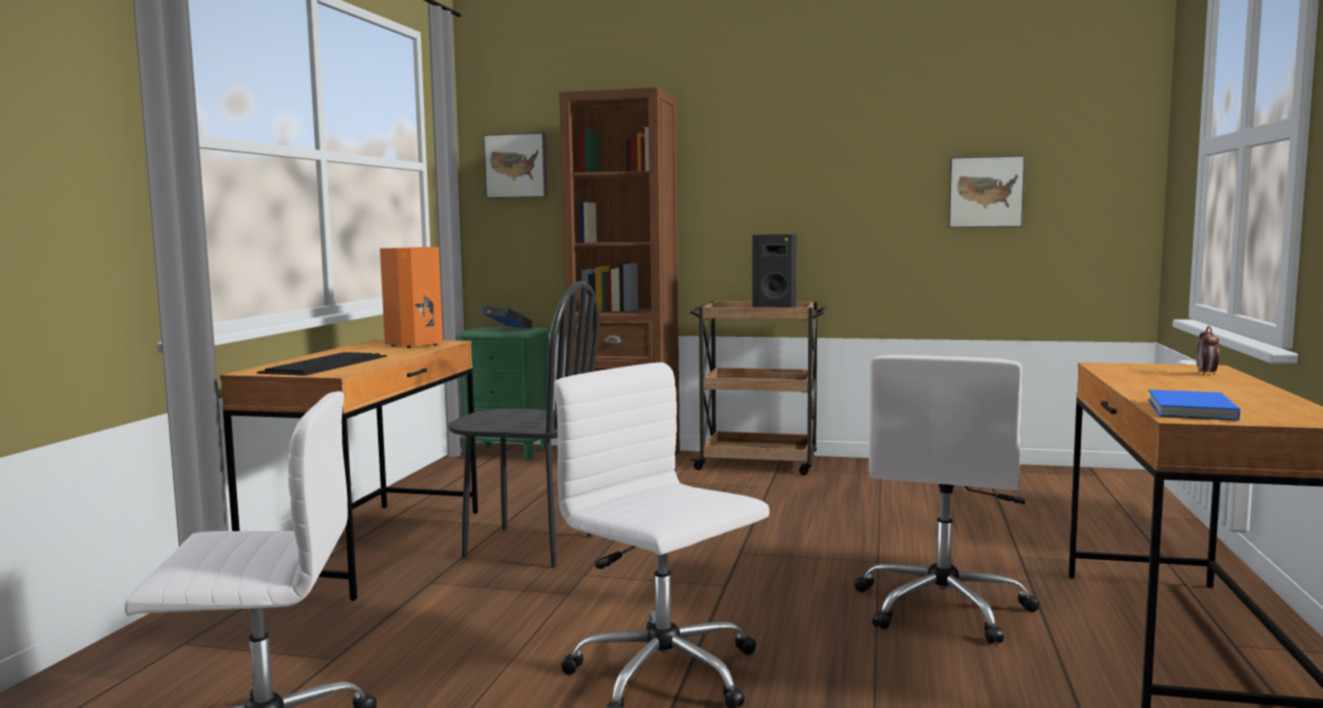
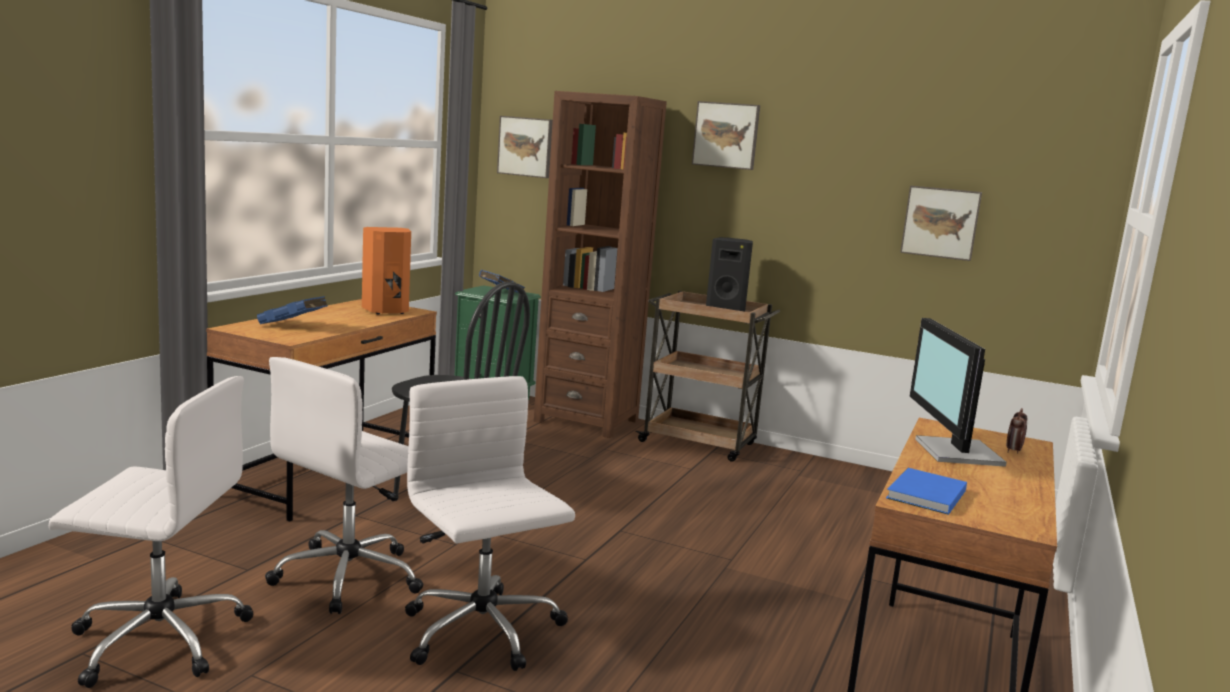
camera: 10 degrees right, 5 degrees up
(325, 364) = (294, 326): keyboard -> blue book
(745, 127) = (726, 135): none -> picture
(943, 608) = (753, 613): white office chair -> white office chair (350, 576)
(1158, 380) = (955, 452): none -> monitor

